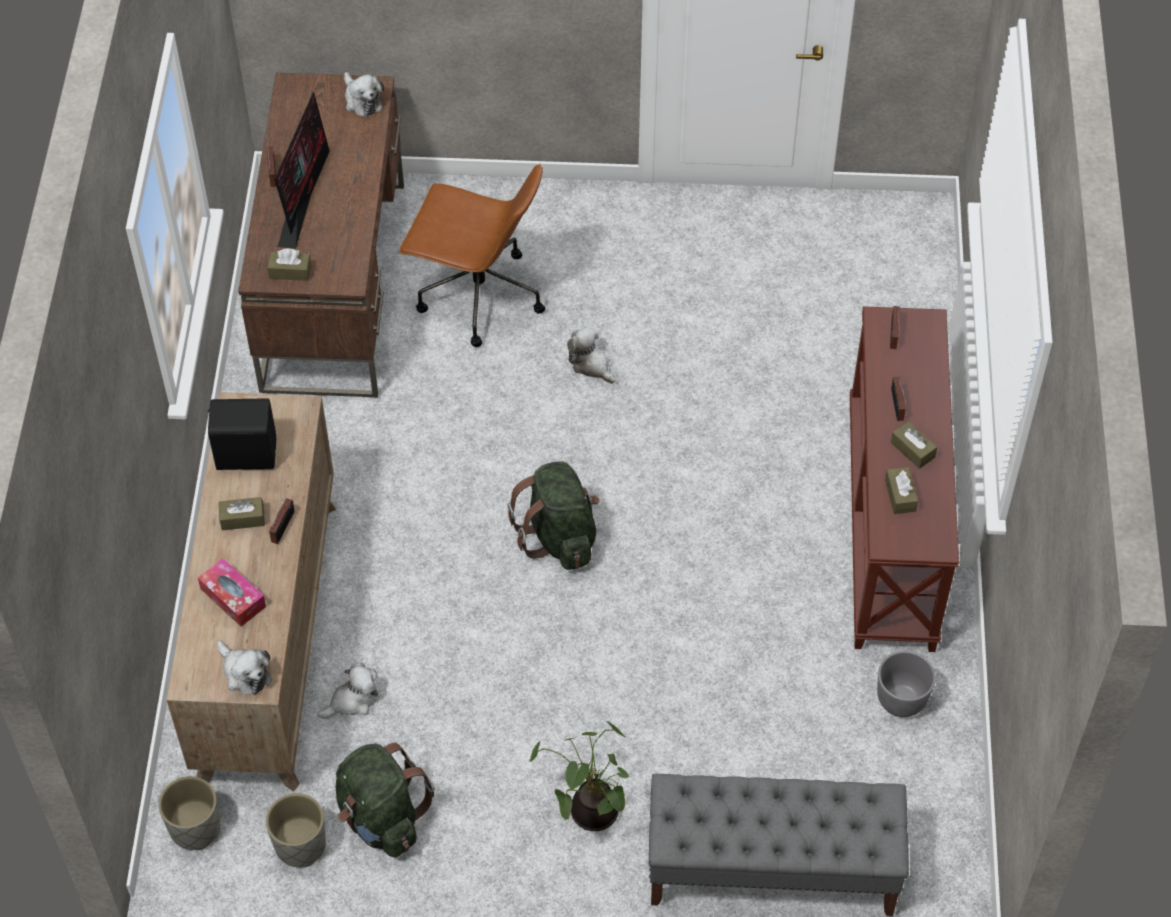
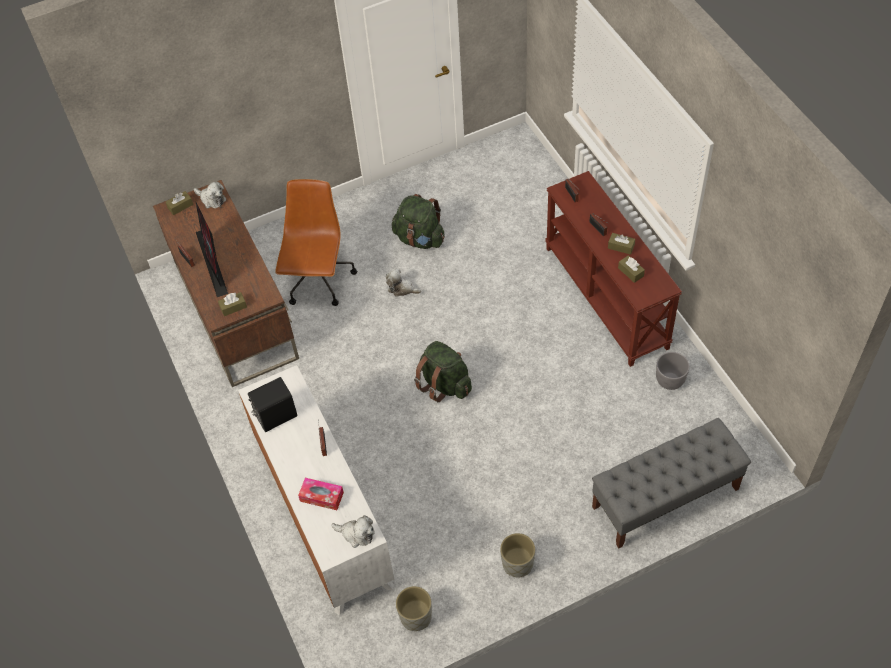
camera: 25 degrees left, 0 degrees up
(194, 828) = (351, 639): grey planter -> grey planter (517, 564)
(242, 519) = (298, 451): brown tissue box -> brown tissue box (180, 206)
(268, 638) = (324, 515): brown dresser -> white dresser
(352, 700) = (392, 525): plush toy -> none
(381, 818) = (450, 579): green backpack -> green backpack (420, 239)
(478, 296) = (318, 281): brown office chair -> brown office chair turned 75 degrees counterclockwise
(590, 812) = (555, 517): potted plant -> none

